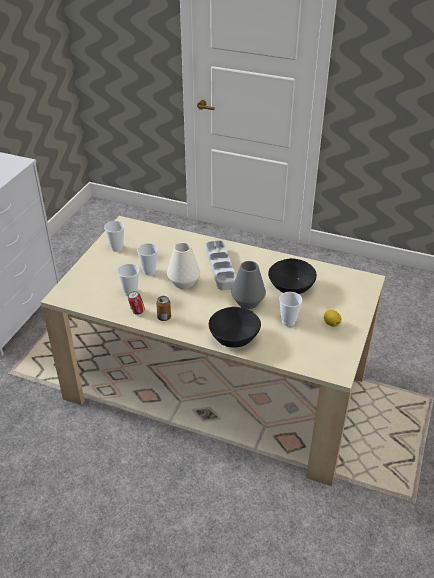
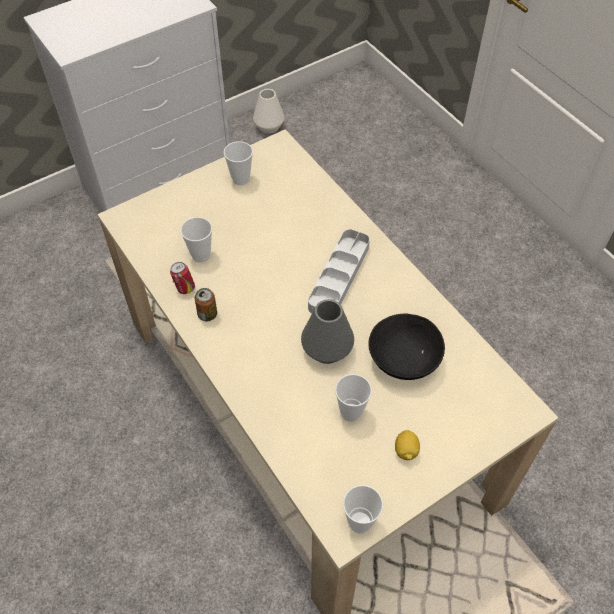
camera: 35 degrees right, 15 degrees up
(149, 271) = (248, 235): cup -> cup (360, 522)
(184, 282) = (275, 274): white vase -> white vase (269, 126)
(233, 337) = (262, 394): black bowl -> none

